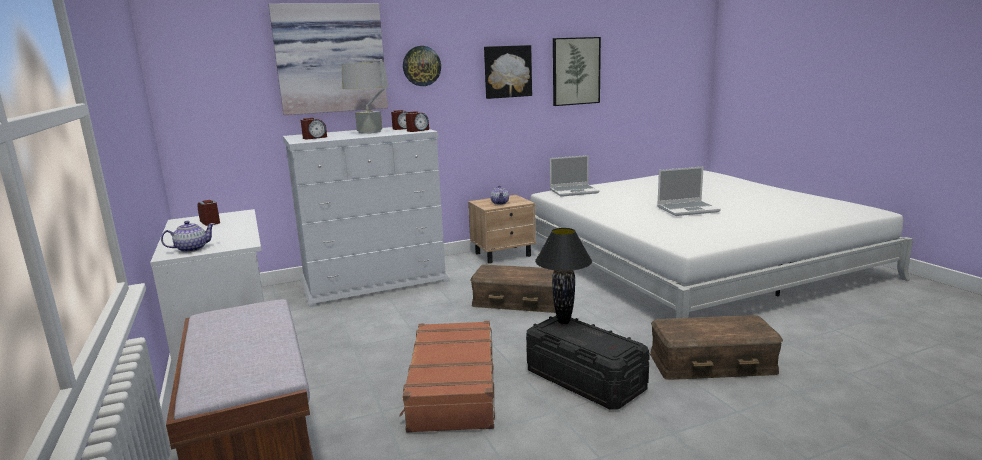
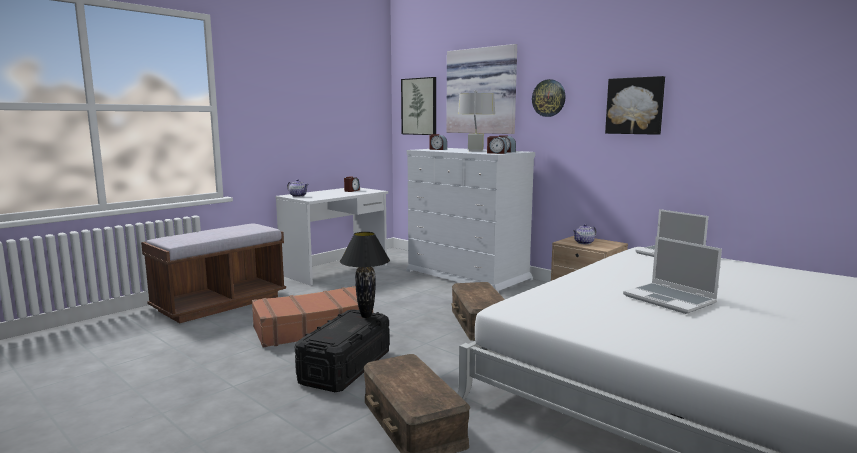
camera: 65 degrees right, 5 degrees down
(575, 71) = (731, 108): picture -> picture (419, 106)

